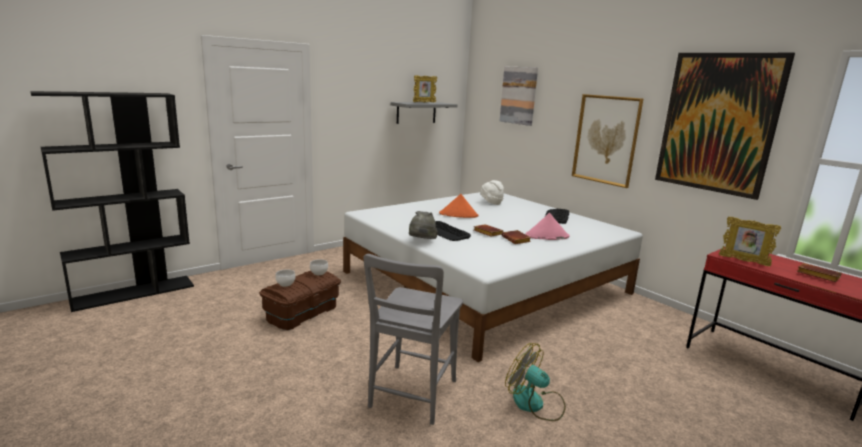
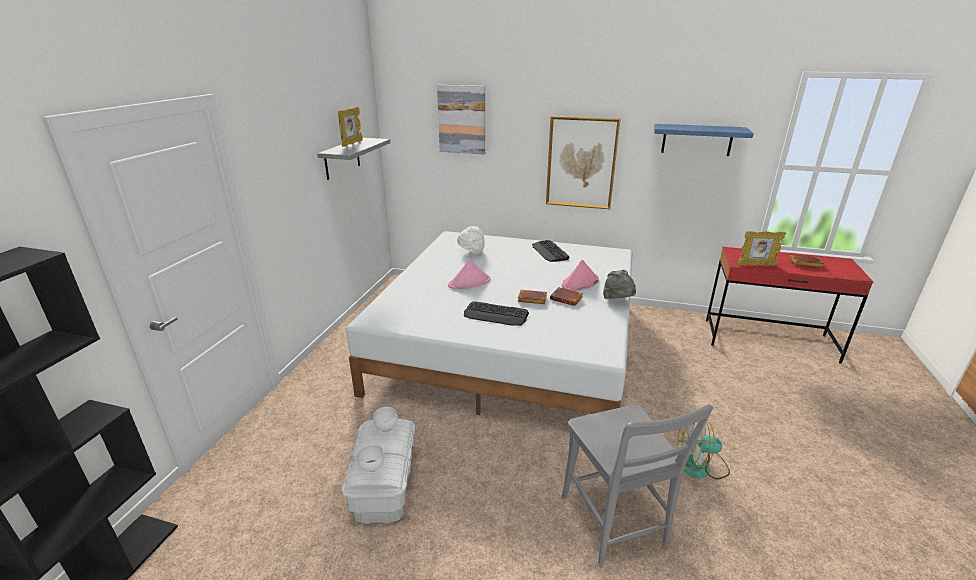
camera: 35 degrees left, 10 degrees up
(302, 313) = (384, 484): brown storage box -> white storage box
(421, 241) = (497, 340): grey hat -> grey hat (618, 301)
(458, 215) = (469, 282): orange hat -> pink hat
(717, 123) = (697, 139): picture -> blue shelf

